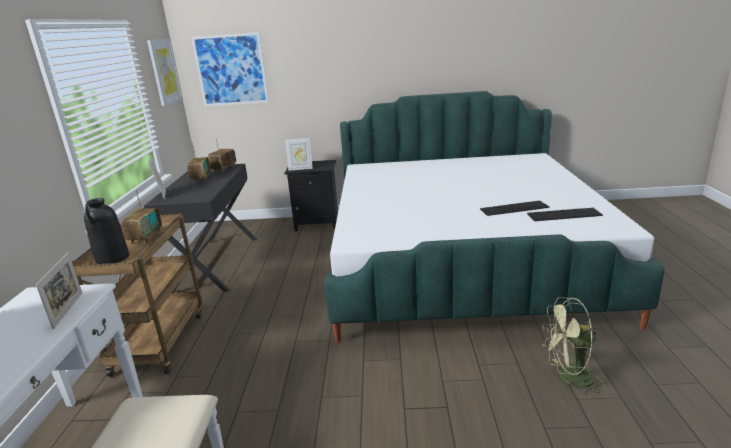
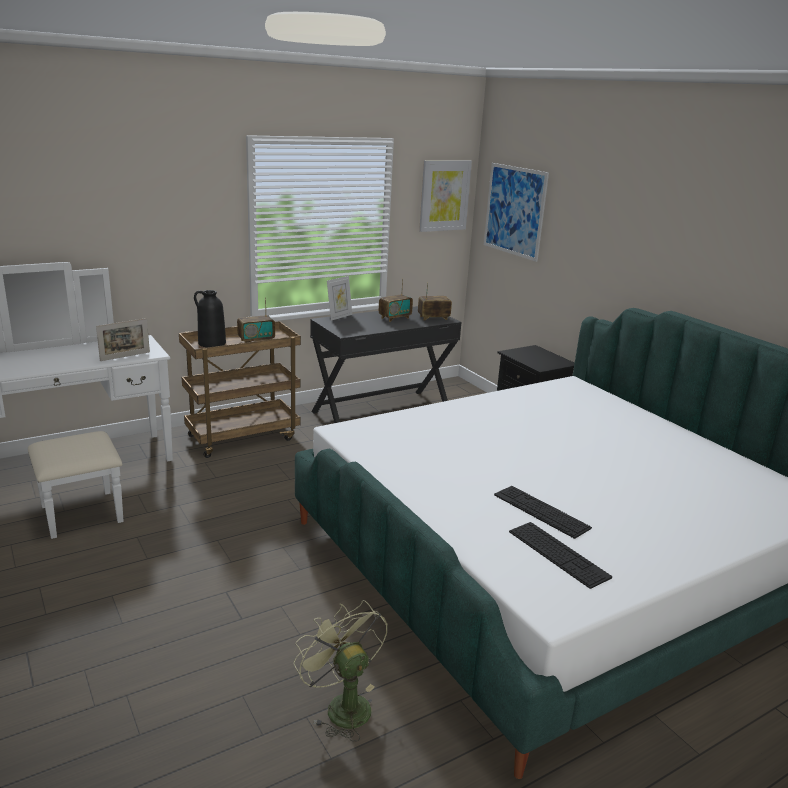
camera: 55 degrees right, 0 degrees up
(300, 168) = (520, 355): picture frame -> none

